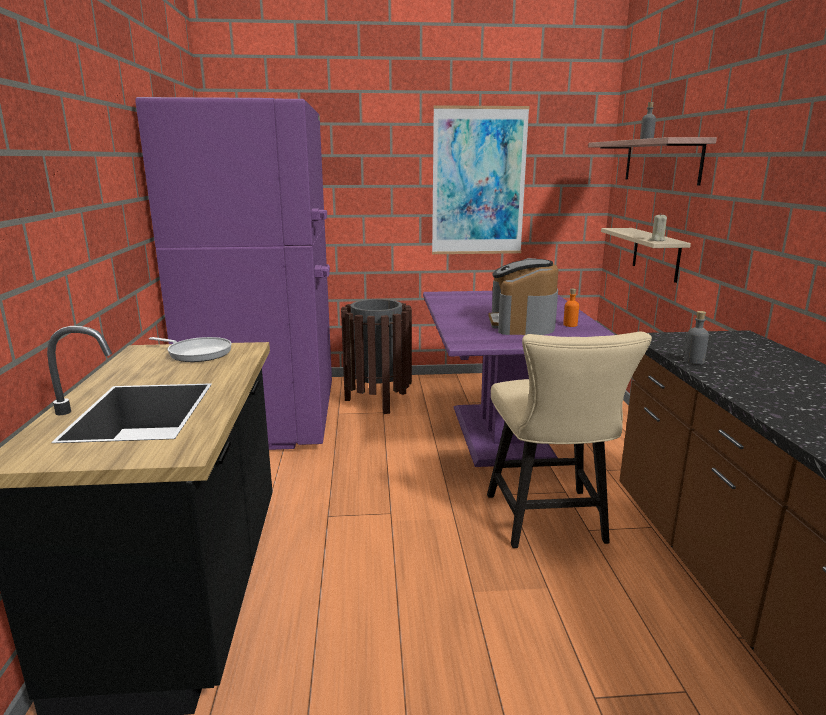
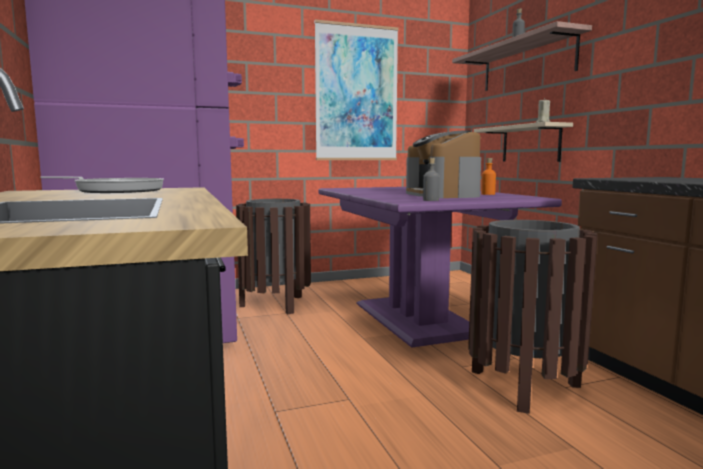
camera: 15 degrees left, 10 degrees down
(549, 523) = (523, 386): beige chair -> brown trash can
(693, 361) = (670, 181): grey bottle -> grey bottle (430, 200)

